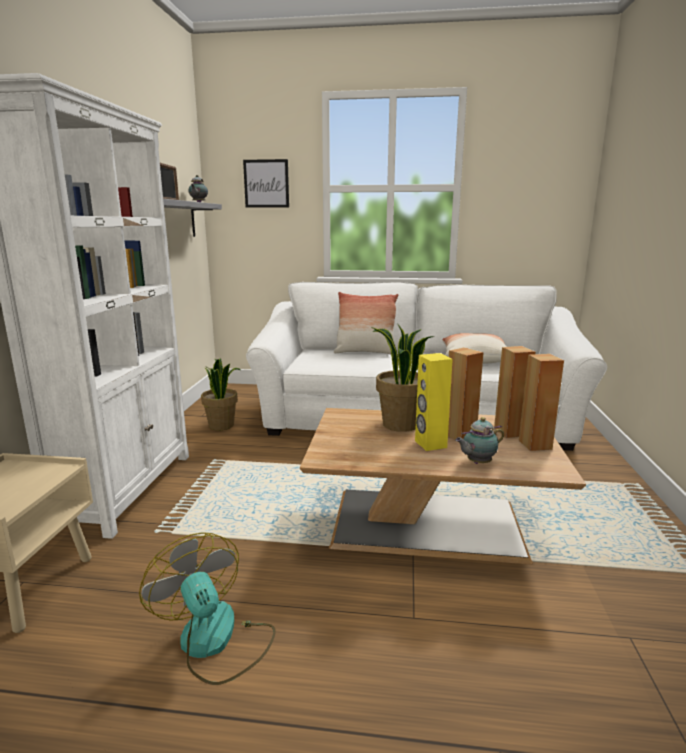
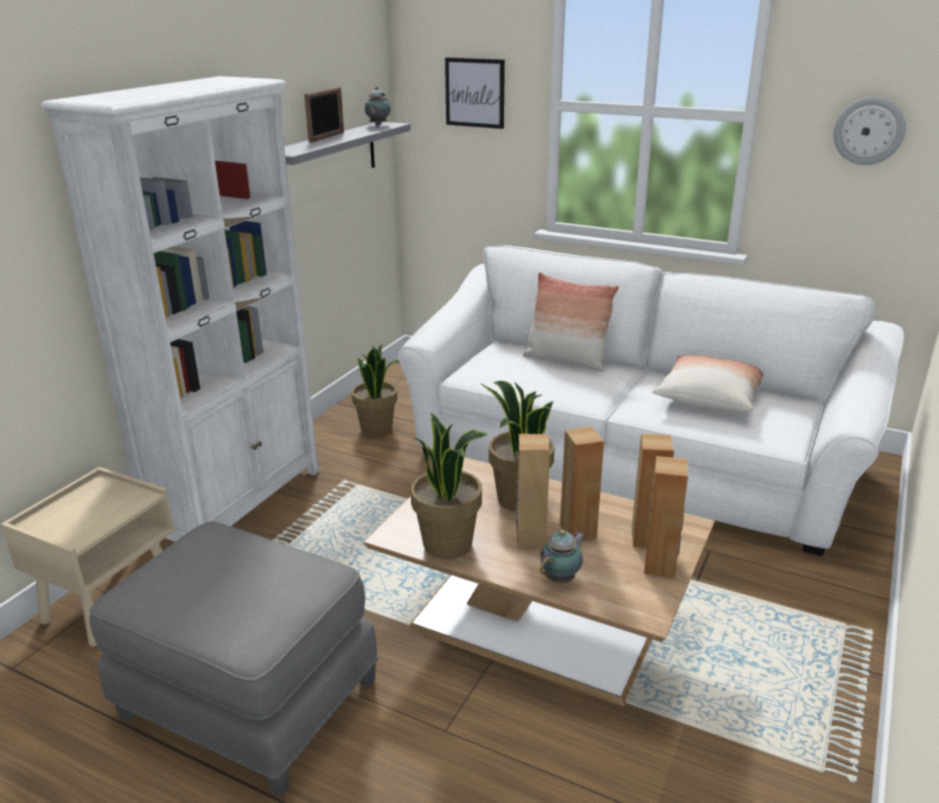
camera: 20 degrees right, 10 degrees up
(215, 642) = (247, 702): fan -> grey ottoman
(372, 457) = (449, 544): none -> potted plant
(430, 444) = (530, 538): yellow speaker -> brown speaker
(477, 463) = (561, 578): teapot -> teapot turned 135 degrees clockwise
(529, 191) = (869, 131): none -> wall clock

